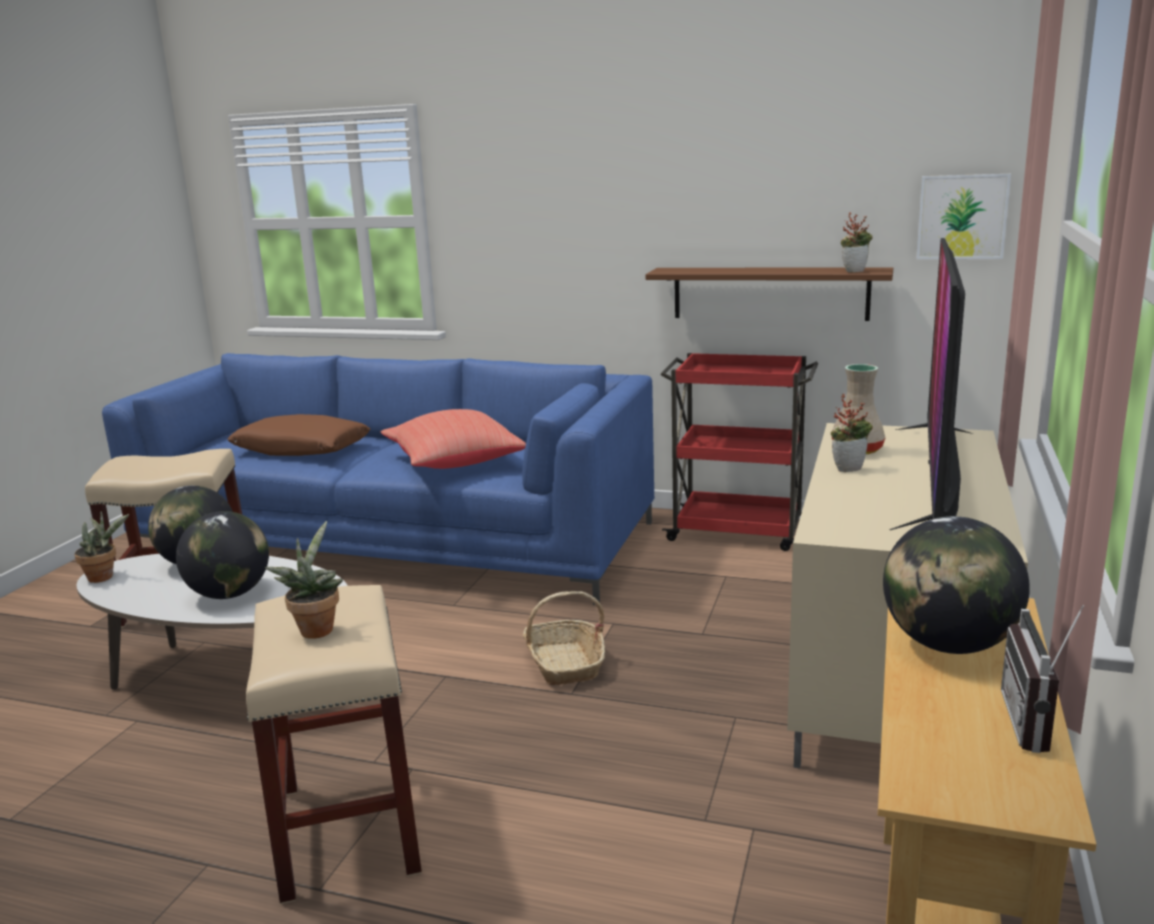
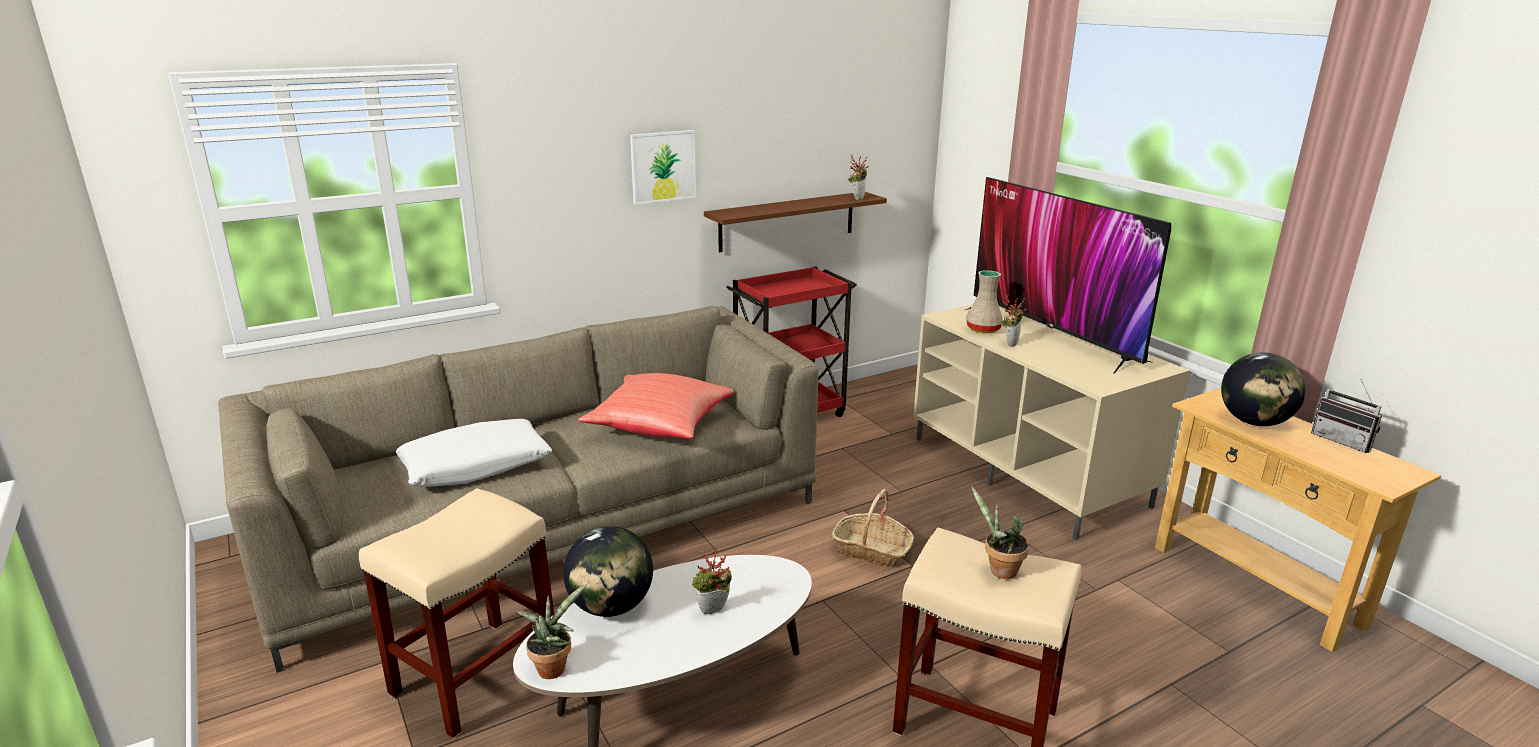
camera: 50 degrees left, 5 degrees up
(230, 594) = (713, 612): globe -> potted plant
(301, 449) = (476, 466): brown pillow -> white pillow
(395, 539) = (549, 525): blue sofa -> beige sofa
(962, 217) = (902, 151): picture -> picture (663, 166)

